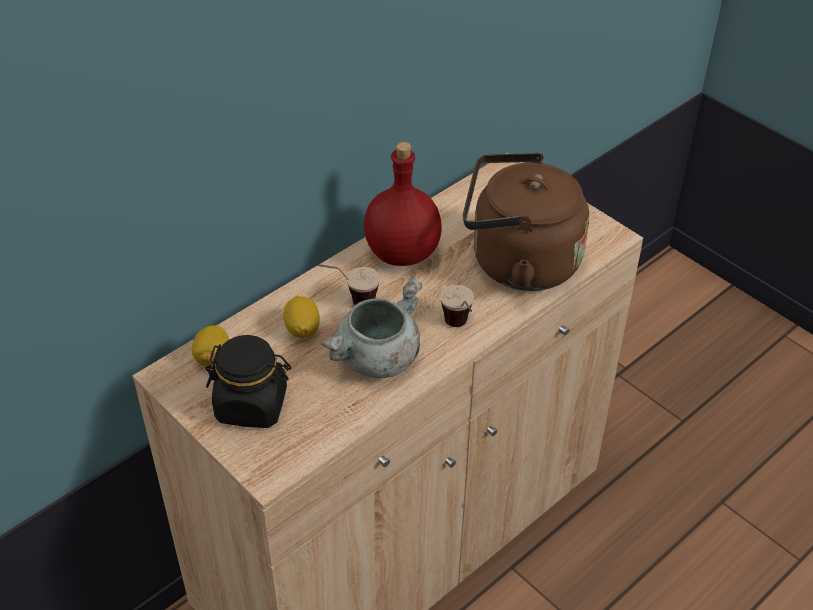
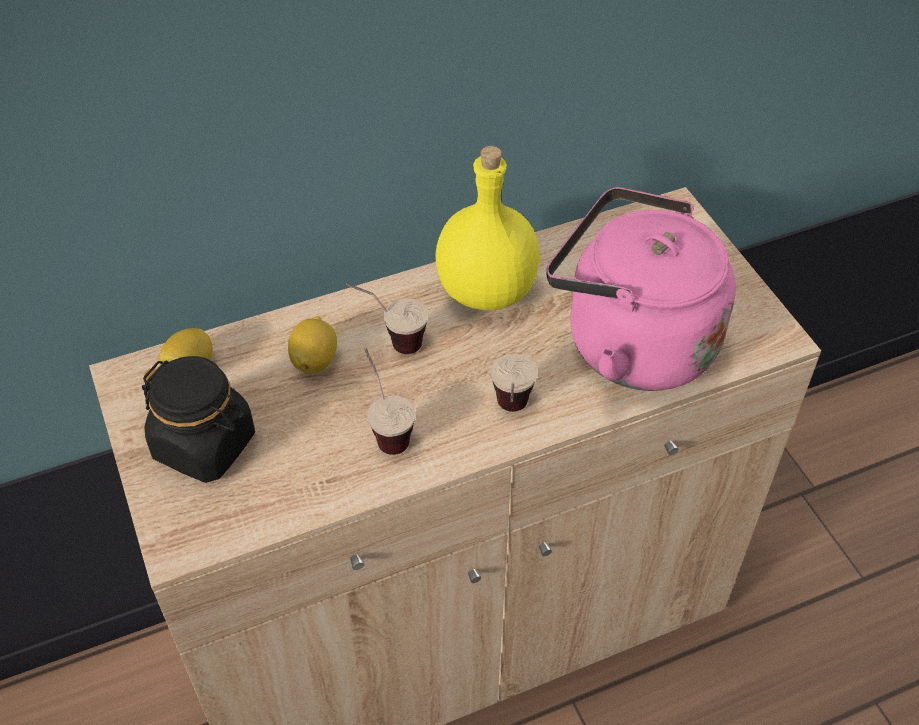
camera: 20 degrees right, 5 degrees up
(377, 360) = (386, 428): grey cooking pot -> cup
(404, 253) = (488, 291): red bottle -> yellow bottle
(518, 263) = (630, 342): brown kettle -> pink kettle

